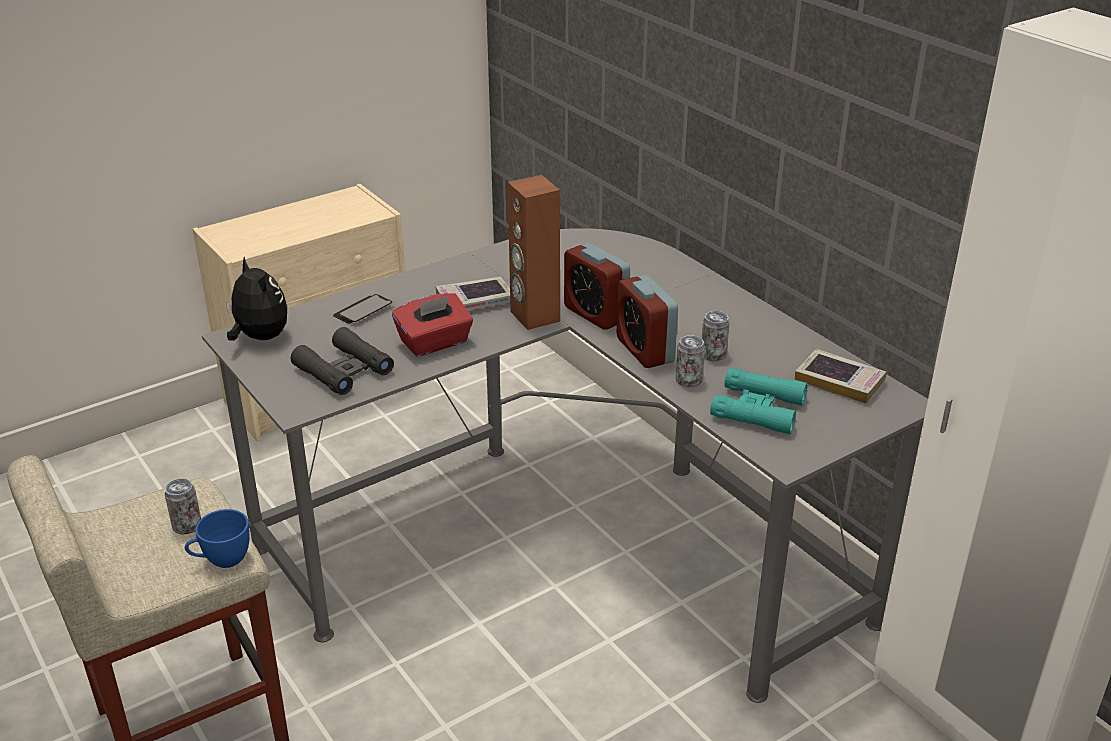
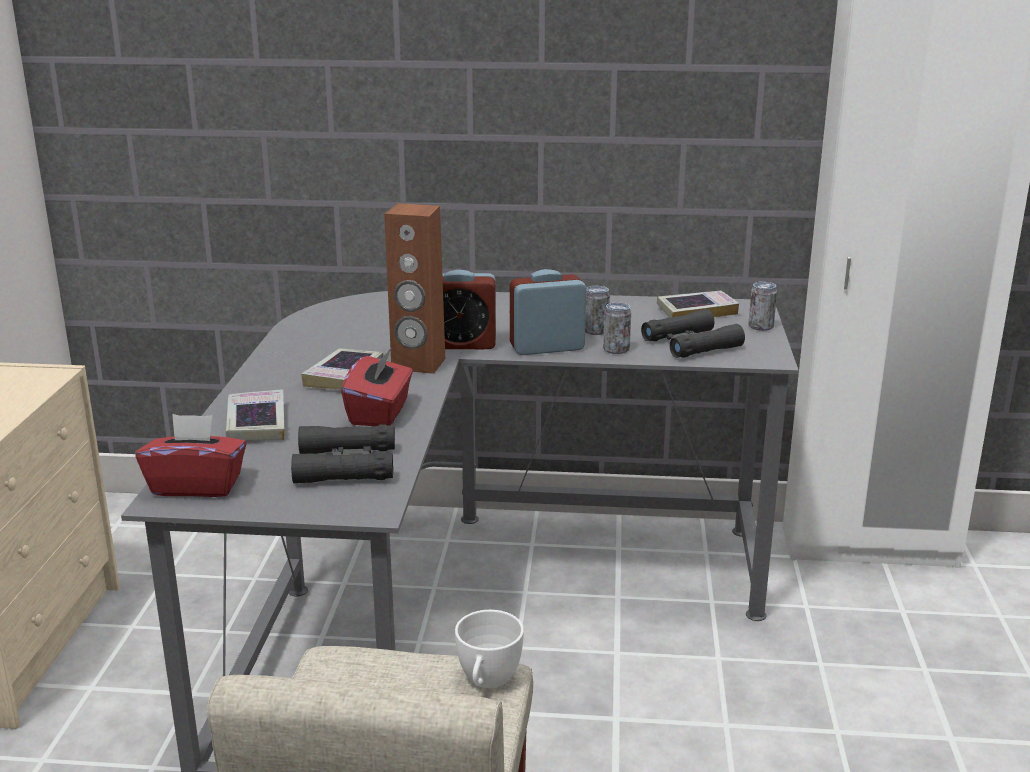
camera: 50 degrees left, 10 degrees down
(187, 526) = (392, 684): can -> can (761, 326)
(221, 560) = (487, 682): blue cup -> white cup
(259, 337) = (197, 486): plush toy -> red tissue box
(363, 311) = (256, 423): phone -> book
(645, 350) = (547, 347): alarm clock -> alarm clock turned 150 degrees clockwise
(758, 409) = (691, 344): turquoise binoculars -> black binoculars

